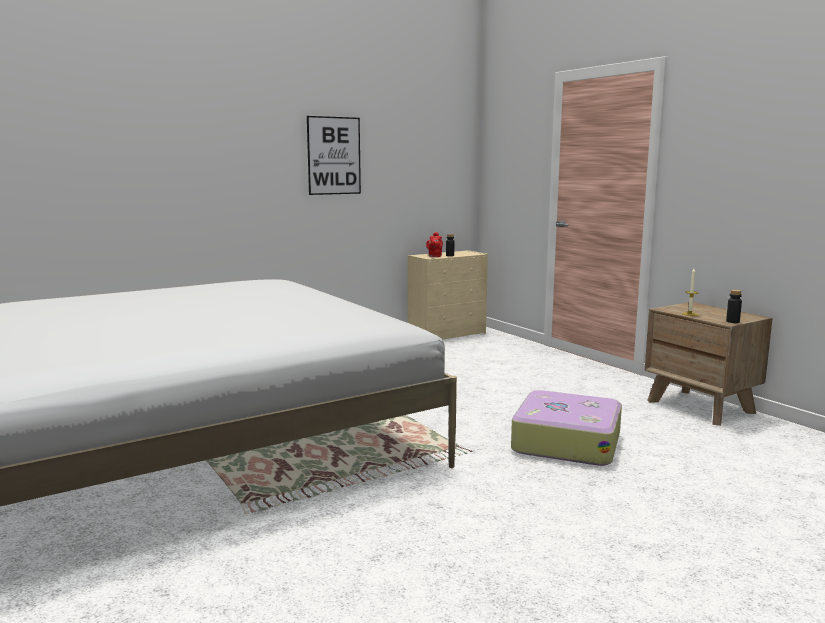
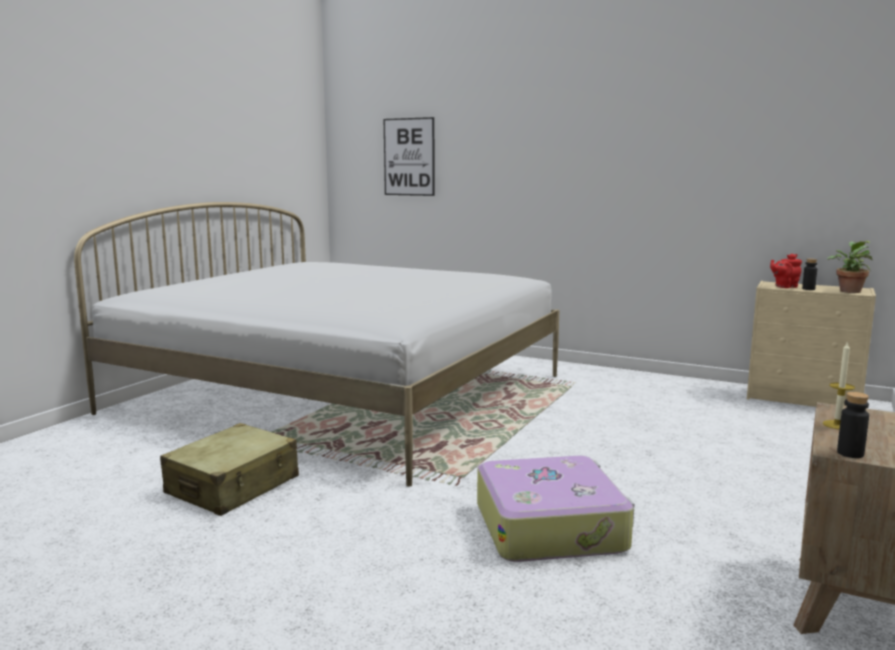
camera: 60 degrees right, 0 degrees up
(334, 155) = (667, 150): picture -> picture (409, 157)
(363, 541) = (233, 486): none -> beige suitcase
(467, 253) = (848, 291): none -> potted plant

